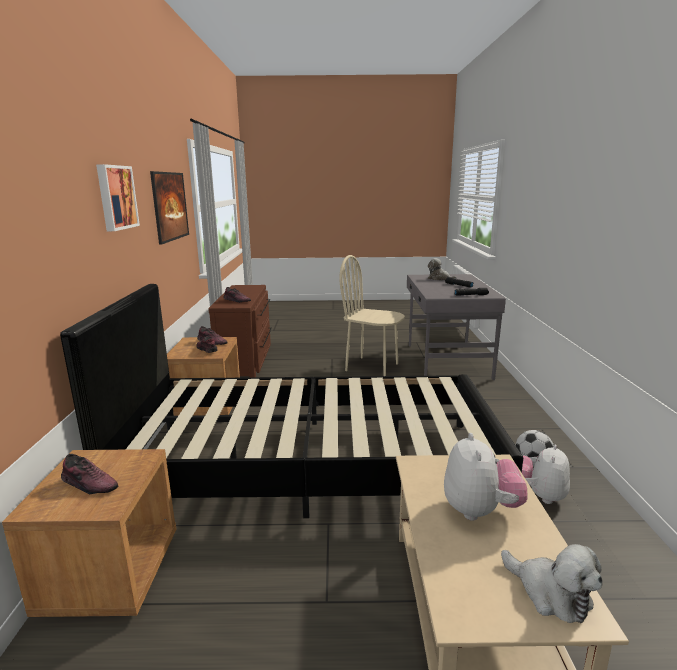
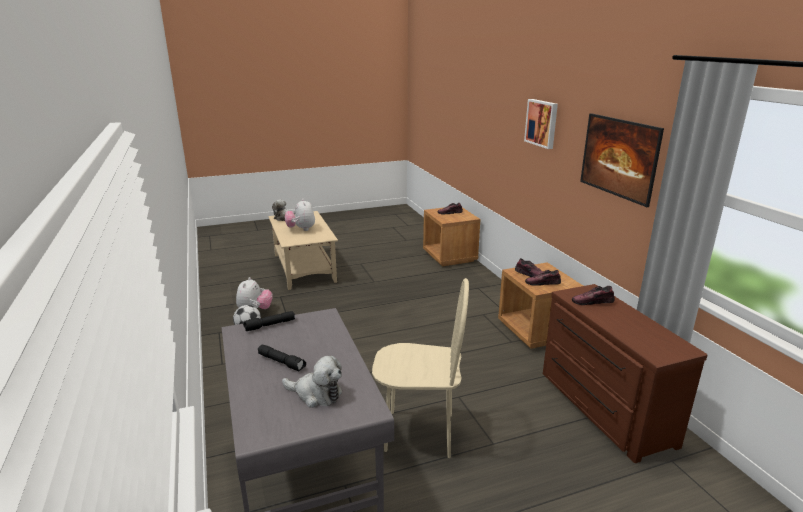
camera: 160 degrees right, 5 degrees up
(311, 465) = (403, 303): black bed -> none

